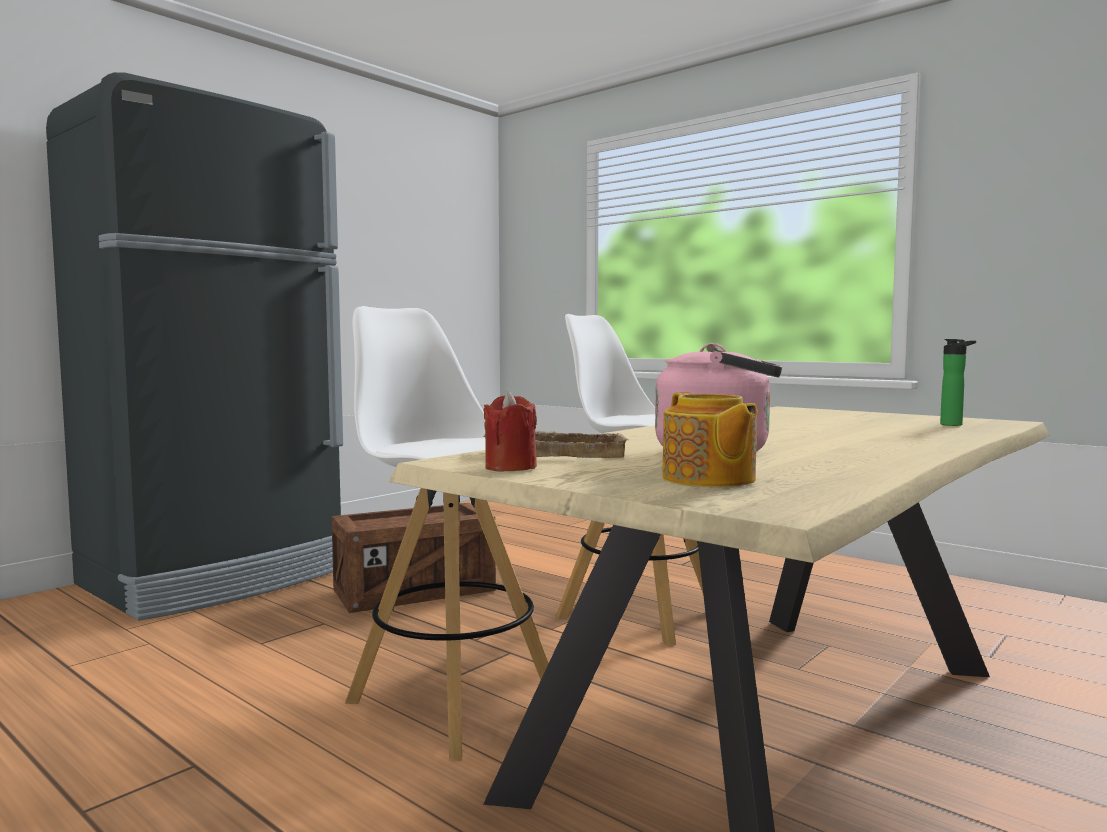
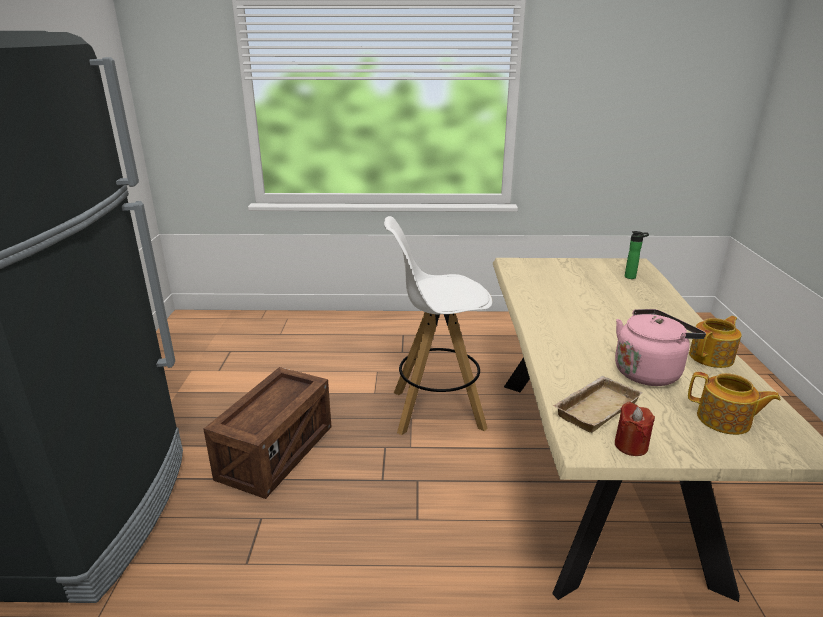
camera: 40 degrees left, 20 degrees up
(452, 701) = (444, 539): white stool -> none
(873, 460) = (712, 357): none -> teapot

